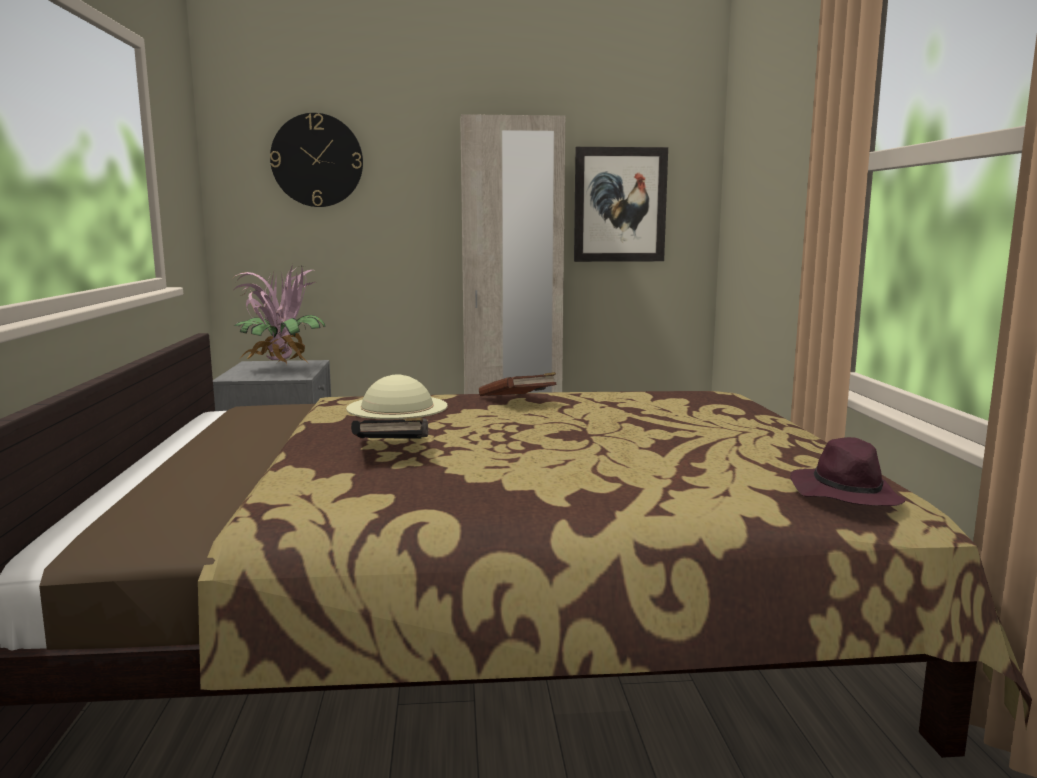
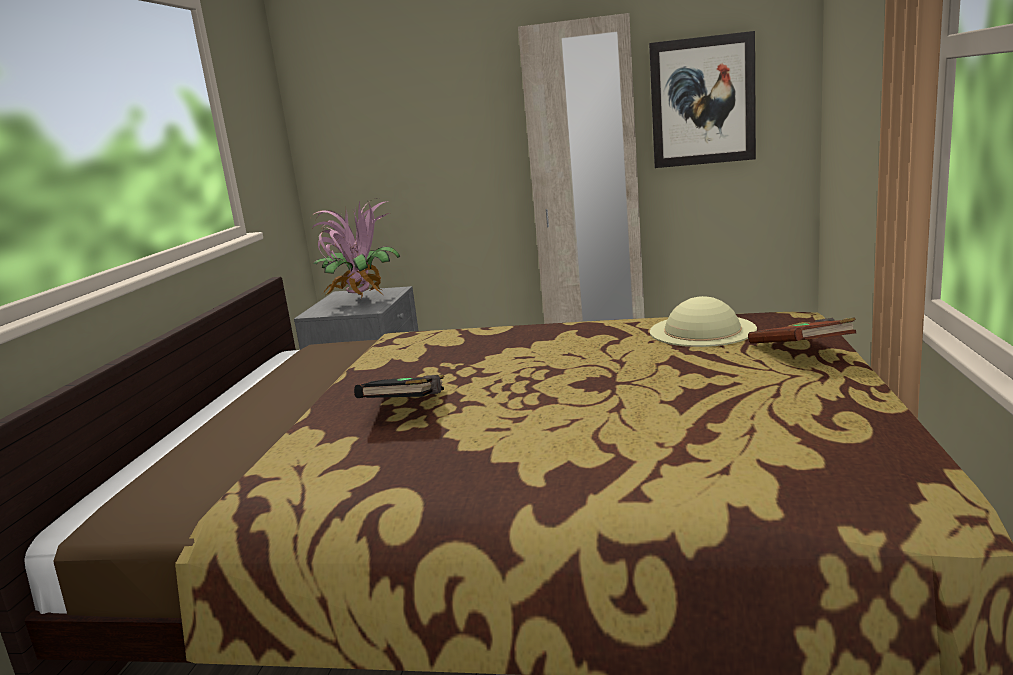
camera: 15 degrees right, 5 degrees up
(317, 160) = (387, 89): wall clock -> none
(397, 407) = (443, 347): beige hat -> beige hat (702, 330)
(518, 402) = (566, 336): brown book -> brown book (801, 352)
(844, 494) = (867, 475): purple hat -> none

